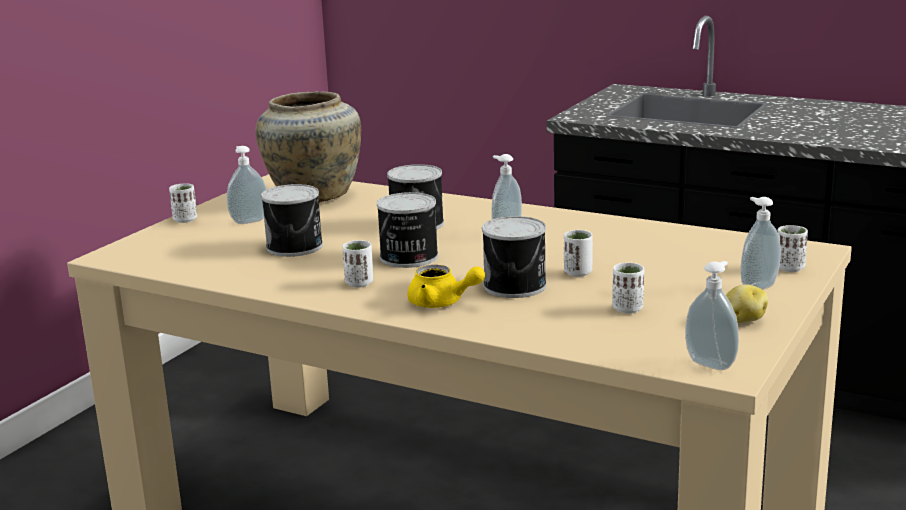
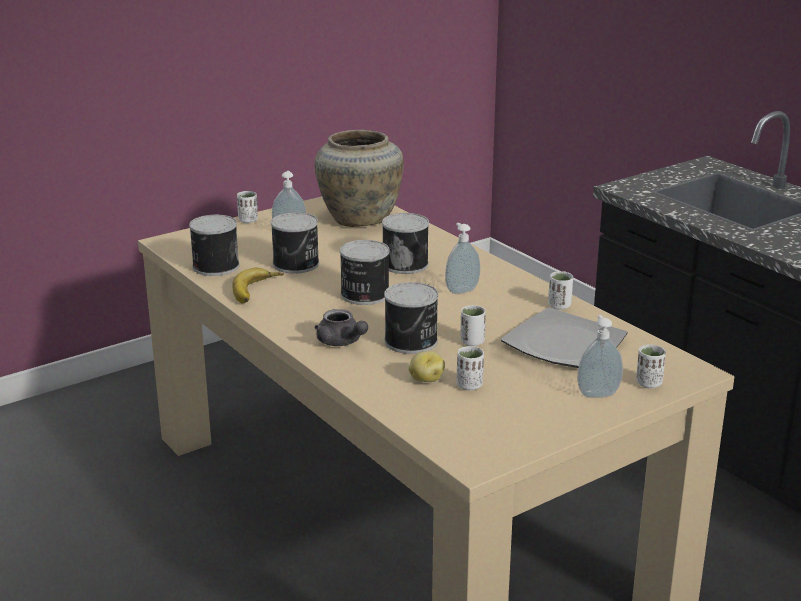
camera: 25 degrees right, 5 degrees up
(199, 267) = (214, 266): none -> can
(282, 278) = (258, 291): none -> banana
(359, 283) = (304, 309): white cup -> white cup (559, 306)
(442, 303) = (341, 342): yellow teapot -> grey teapot
(669, 255) = (564, 344): none -> plate
(711, 363) = (472, 451): soap dispenser -> none
(743, 320) = (546, 421): potato -> potato (425, 379)

